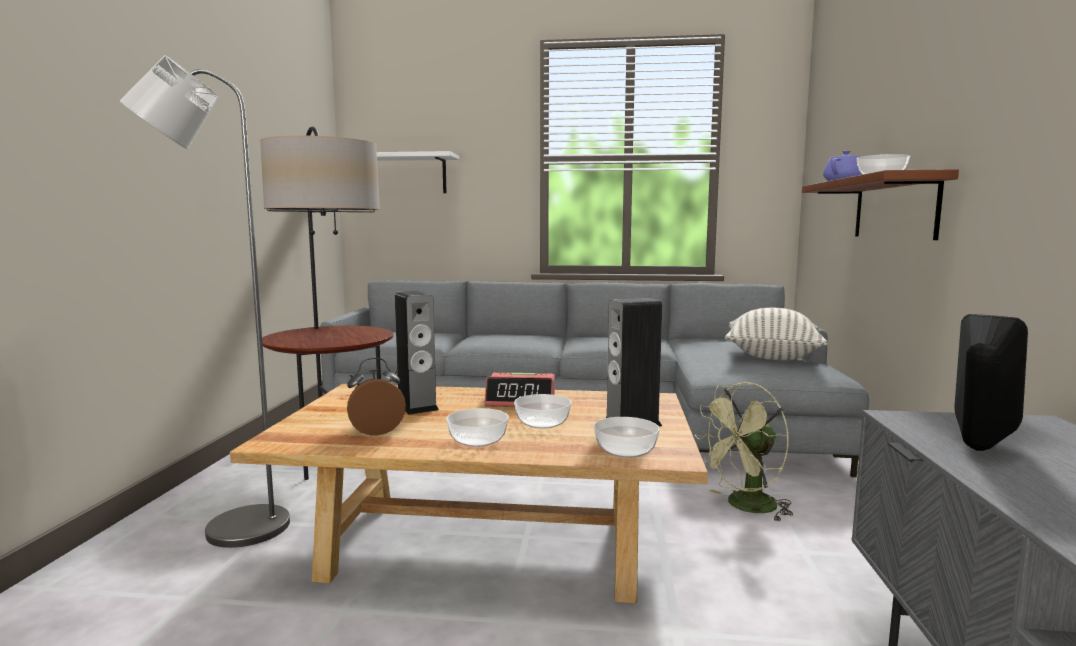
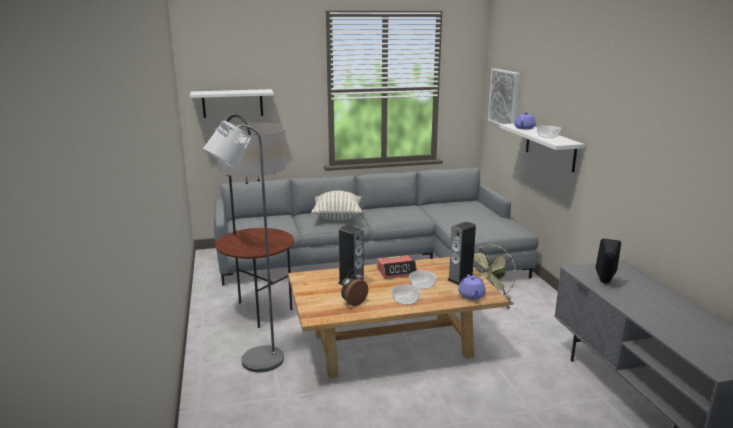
camera: 20 degrees left, 10 degrees up
(626, 451) = (471, 296): bowl -> purple teapot
(772, 357) = (486, 218): pillow -> pillow (337, 217)
(826, 159) = (504, 98): none -> picture
(894, 208) = (550, 147): brown shelf -> white shelf

